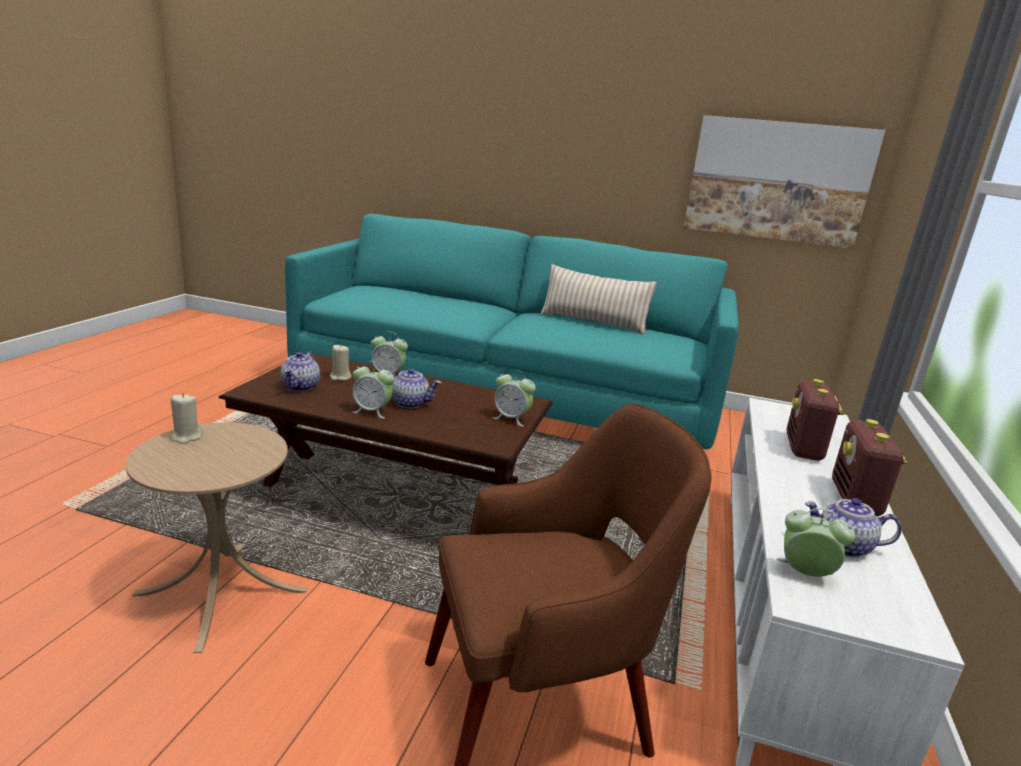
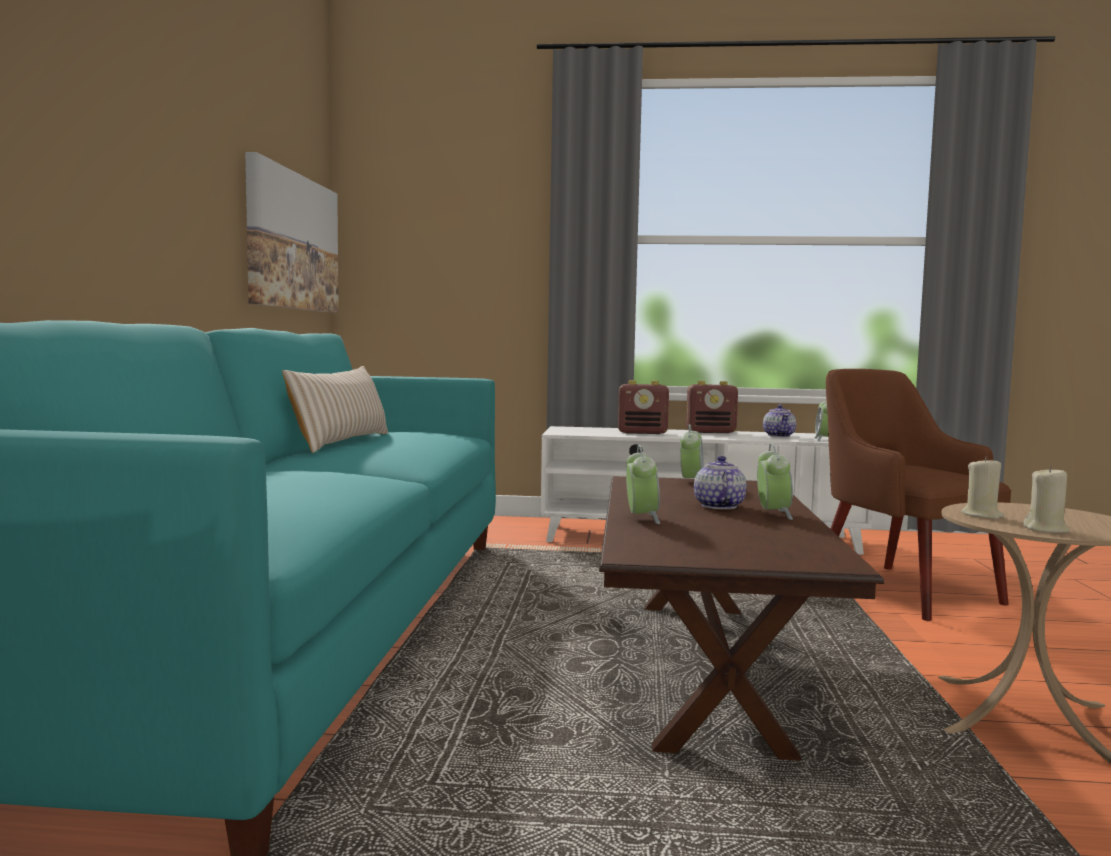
camera: 100 degrees left, 15 degrees down
(301, 387) = (764, 544): teapot -> none
(340, 377) = (689, 534): beige candle -> beige candle (982, 515)

